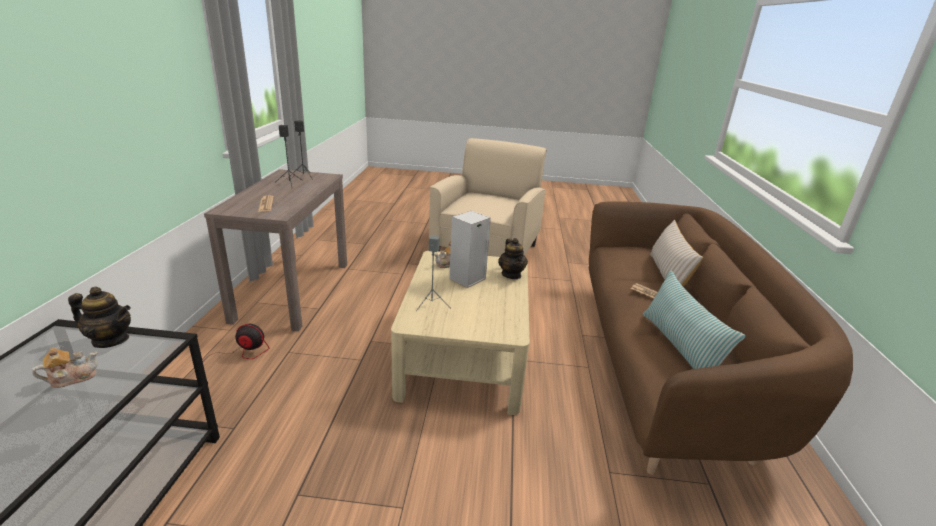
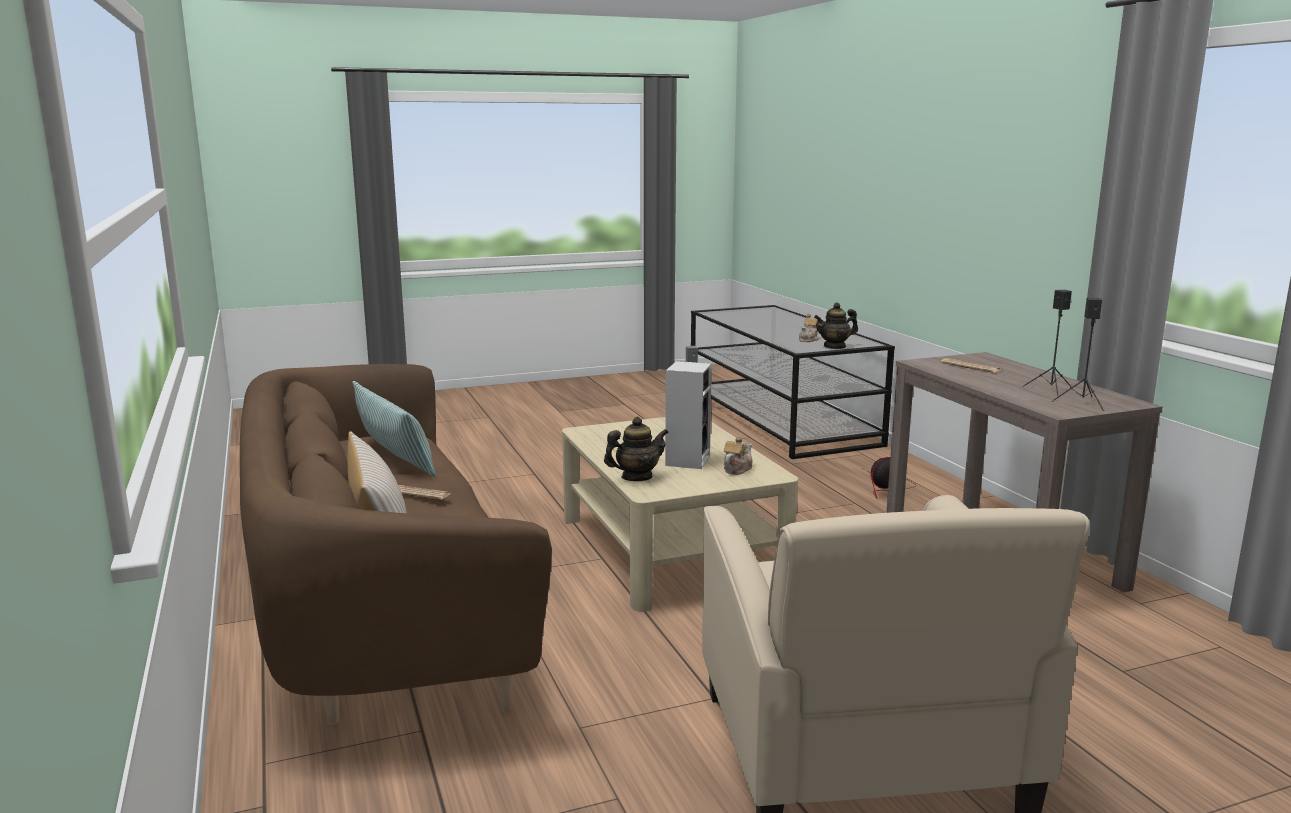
camera: 155 degrees right, 10 degrees down
(511, 275) = (636, 477): teapot -> teapot turned 105 degrees clockwise

